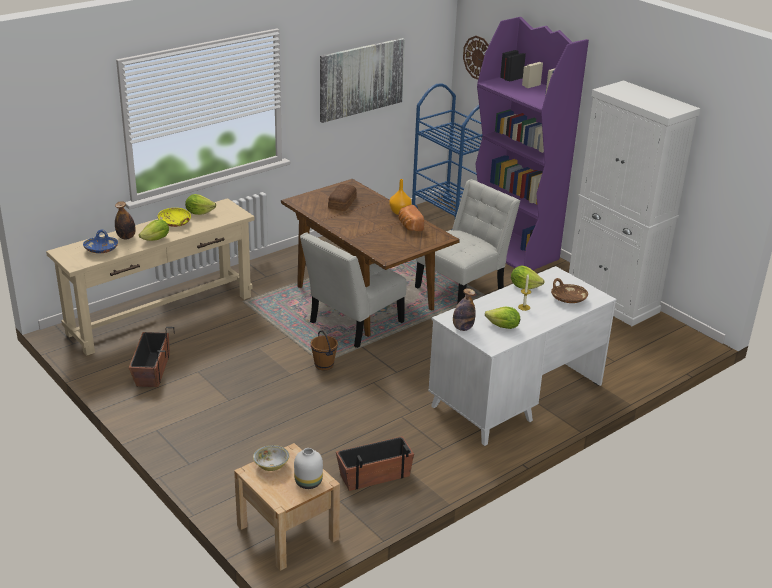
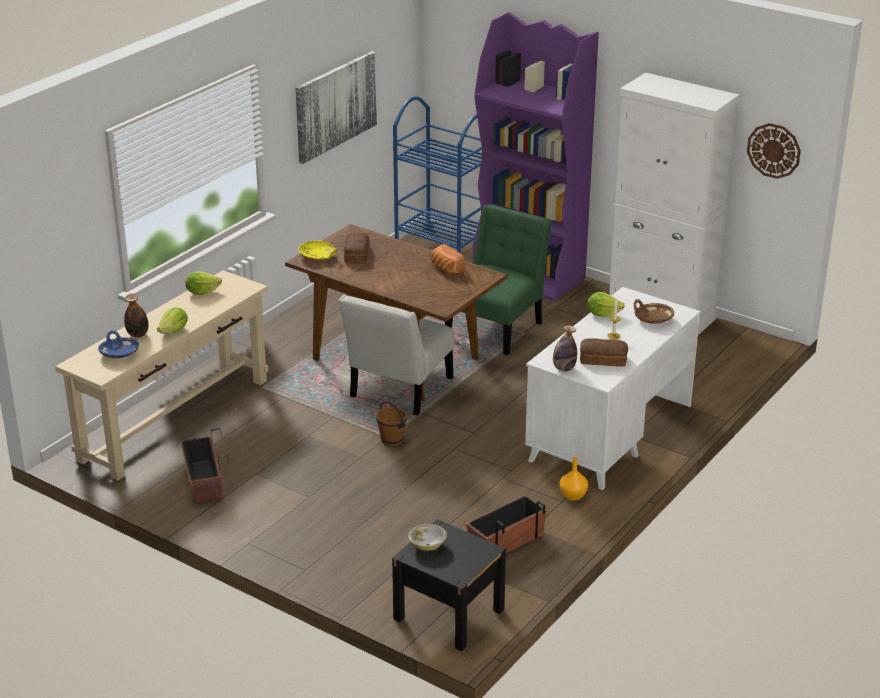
camera: 15 degrees left, 0 degrees up
(175, 223) = (182, 308): yellow bowl -> yellow bowl (318, 257)
(287, 532) = (449, 614): beige nightstand -> black nightstand
(309, 482) = (475, 553): white vase -> none
(400, 212) = (426, 255): orange vase -> orange vase (573, 496)
(463, 287) = (497, 327): white chair -> green chair
(478, 58) = (456, 61): wall clock -> wall clock (774, 150)
(503, 327) = (604, 360): lettuce -> bread

